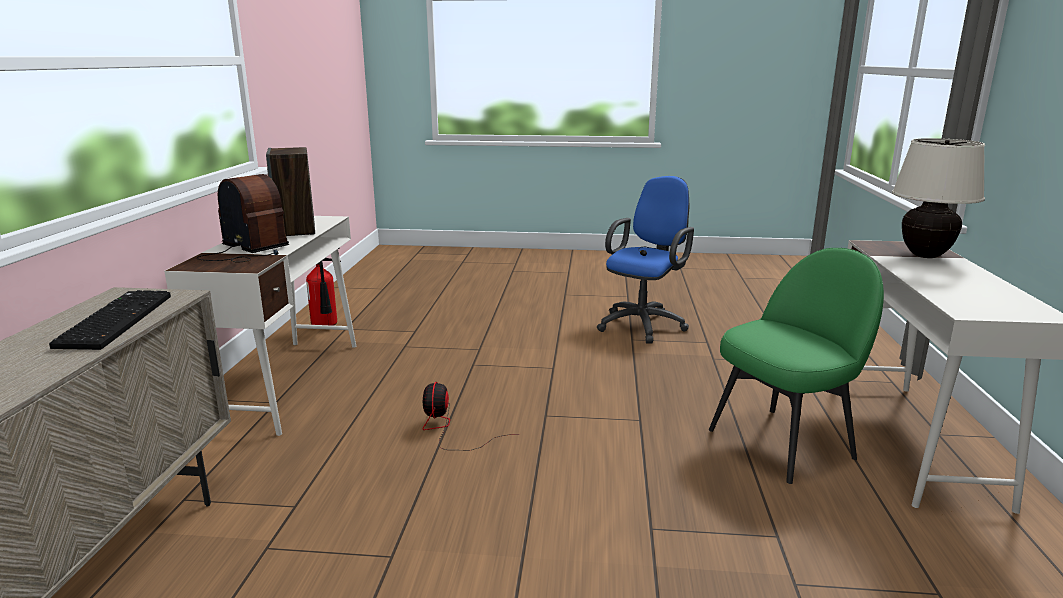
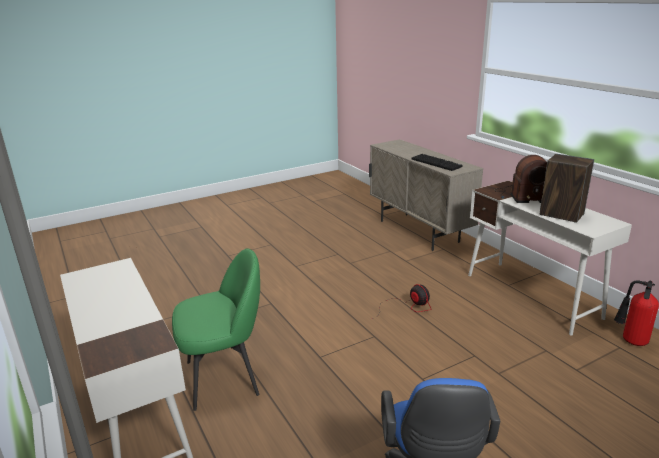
camera: 145 degrees right, 5 degrees up
(783, 443) = (225, 377): green chair -> green chair turned 135 degrees counterclockwise
(925, 255) = (113, 335): beige table lamp -> none

